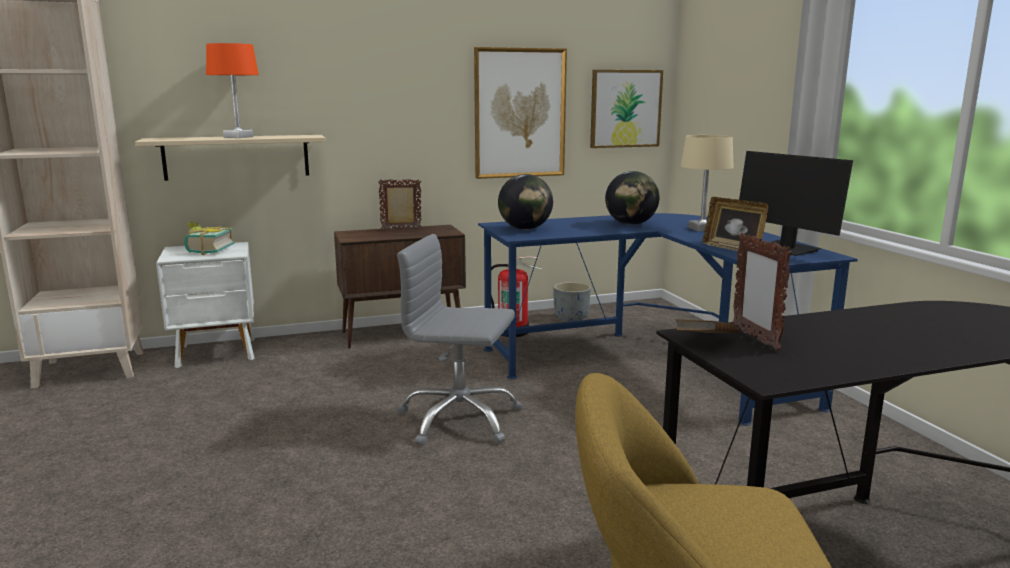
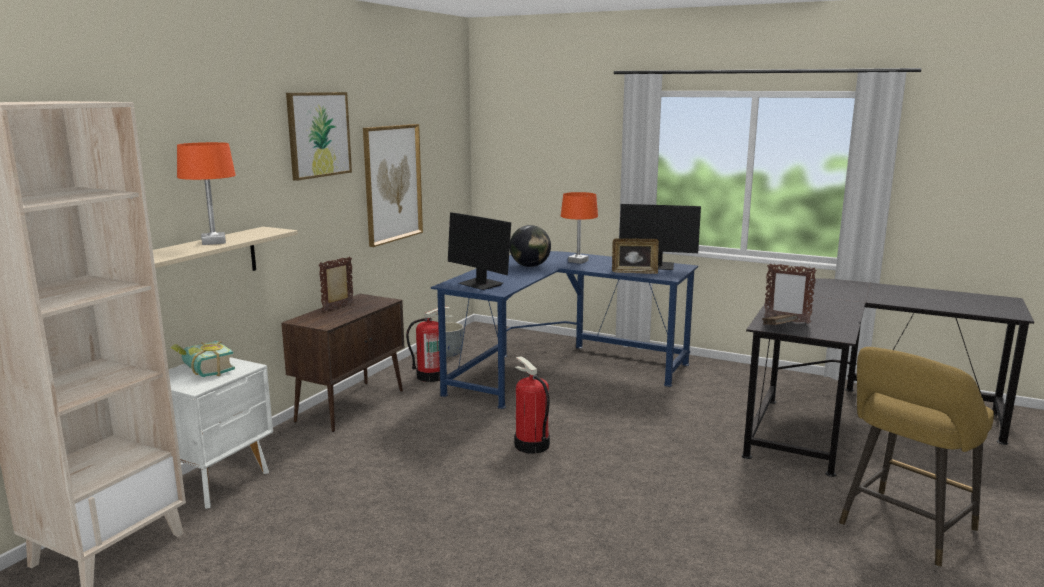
camera: 45 degrees left, 0 degrees up
(459, 419) = (531, 445): grey office chair -> fire extinguisher
(525, 229) = (481, 284): globe -> monitor
(625, 108) = (449, 170): picture -> picture (318, 134)
(702, 229) = (578, 261): beige table lamp -> orange table lamp

